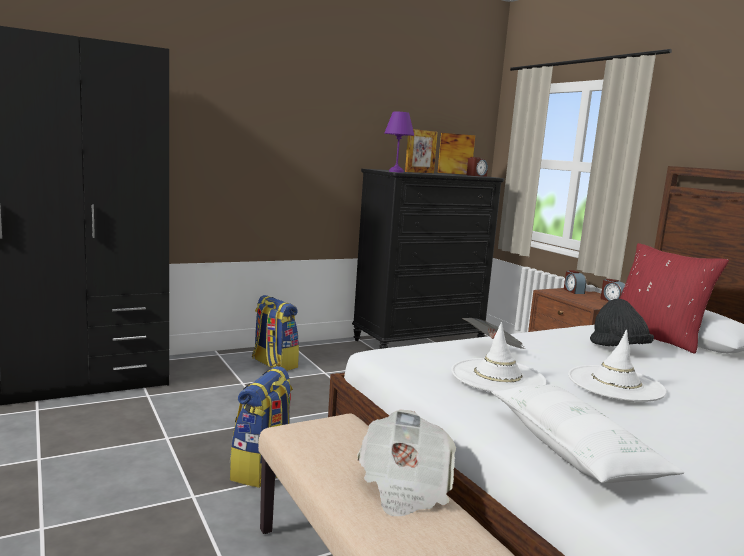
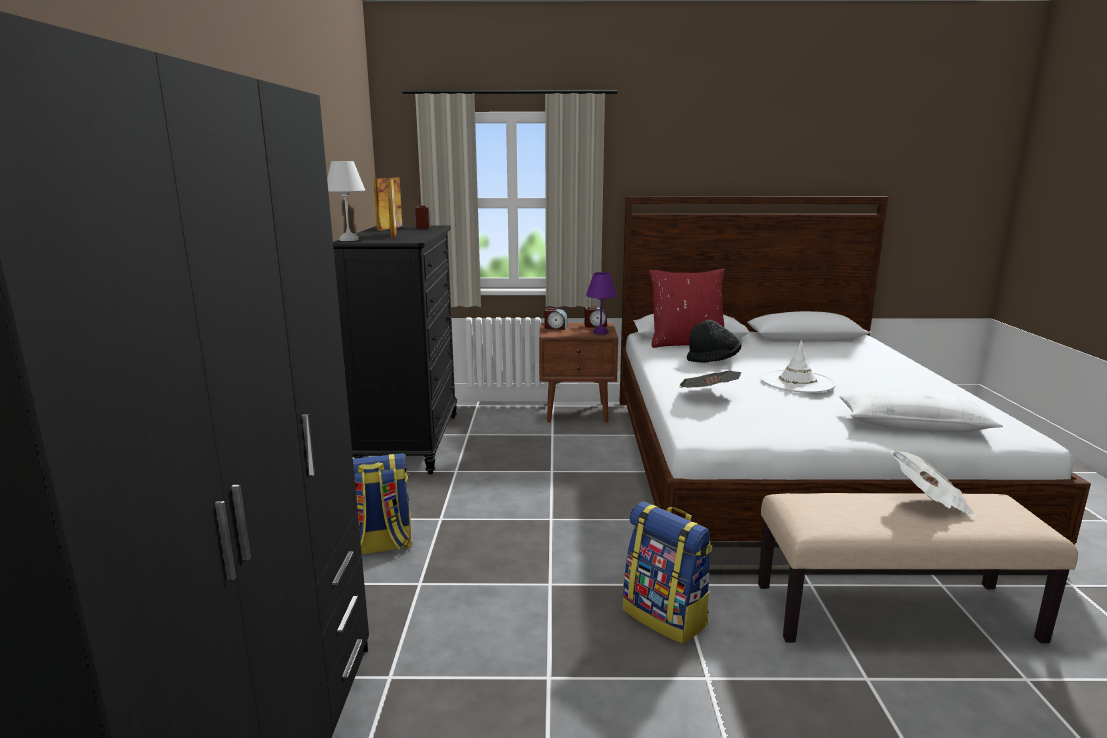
camera: 60 degrees left, 5 degrees up
(379, 169) = (349, 239): none -> white table lamp
(396, 172) = (404, 240): purple table lamp -> purple table lamp (600, 332)
(498, 377) = (783, 409): white hat -> none

